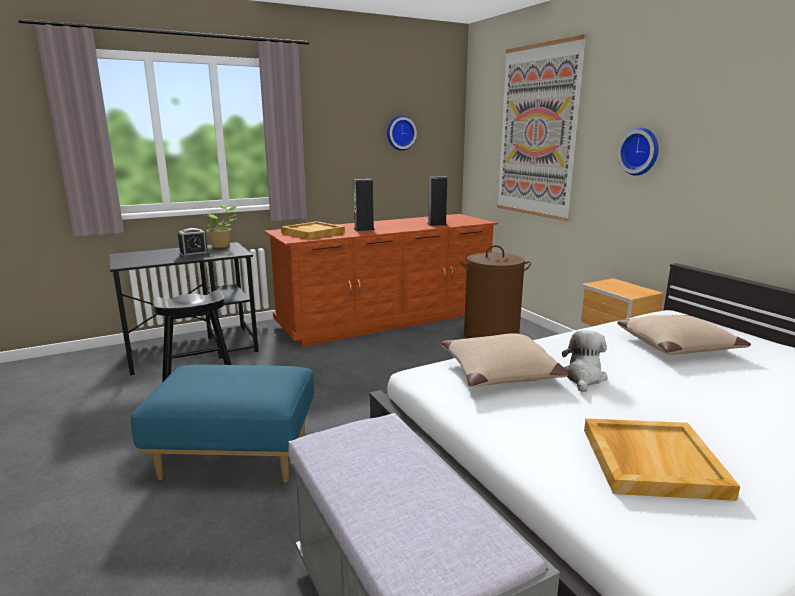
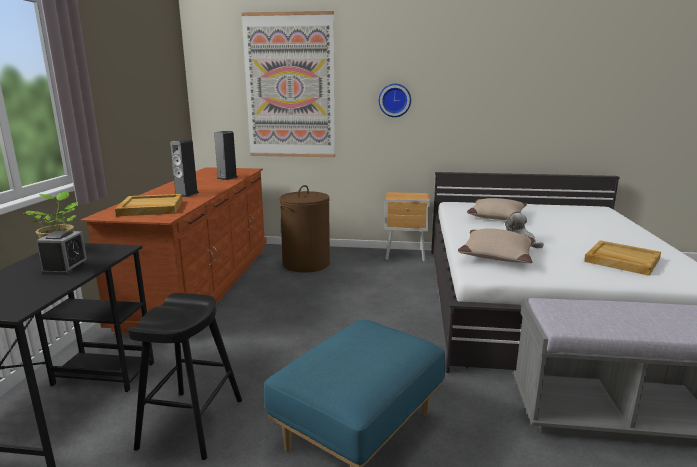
camera: 55 degrees left, 0 degrees up
(400, 133) = (151, 89): wall clock -> none

